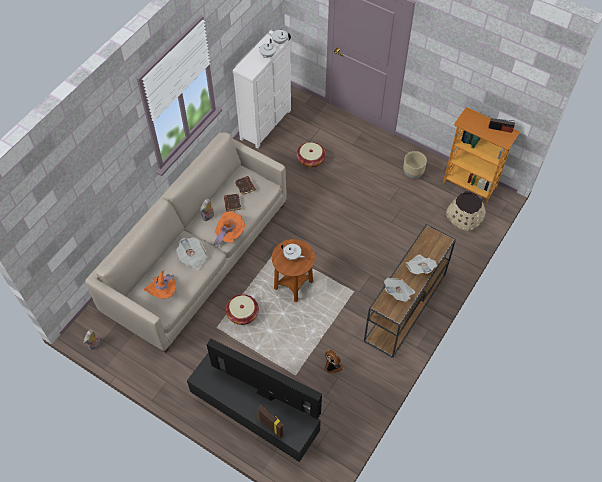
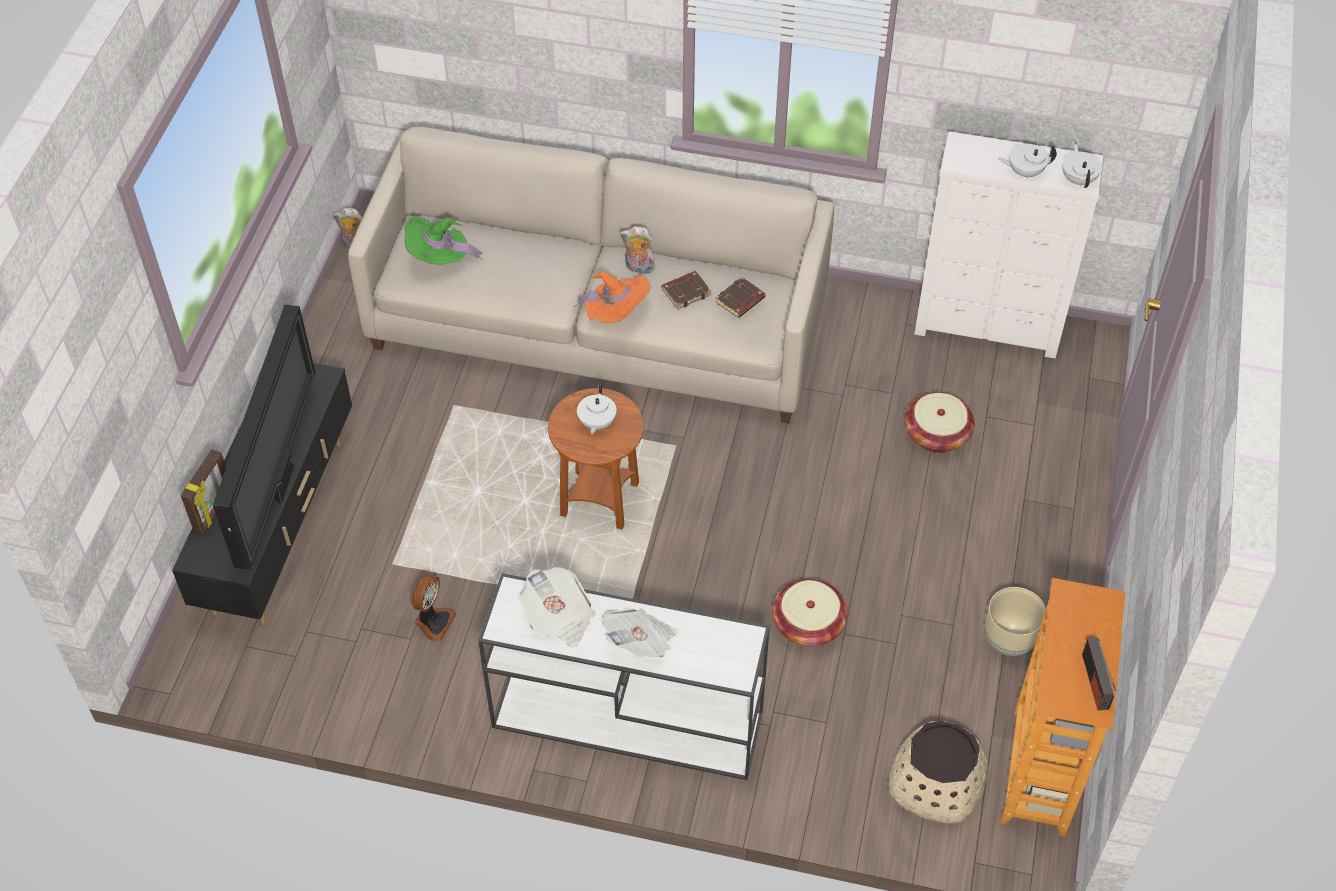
camera: 70 degrees right, 5 degrees down
(163, 292) = (440, 258): orange hat -> green hat
(193, 258) = (532, 275): newspaper -> none
(242, 314) = (499, 436): basket -> basket (808, 624)
(405, 308) = (624, 719): brown console table -> white console table

